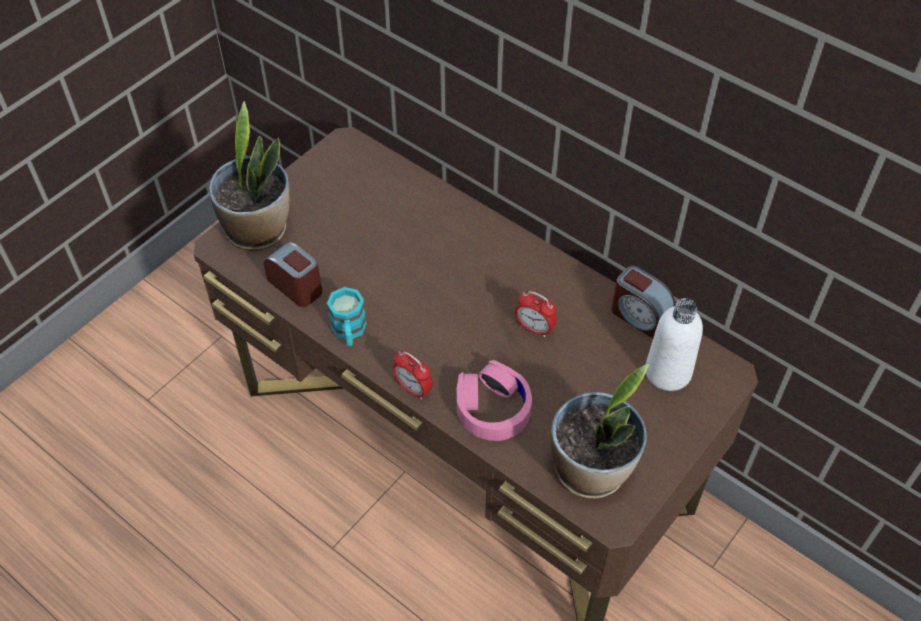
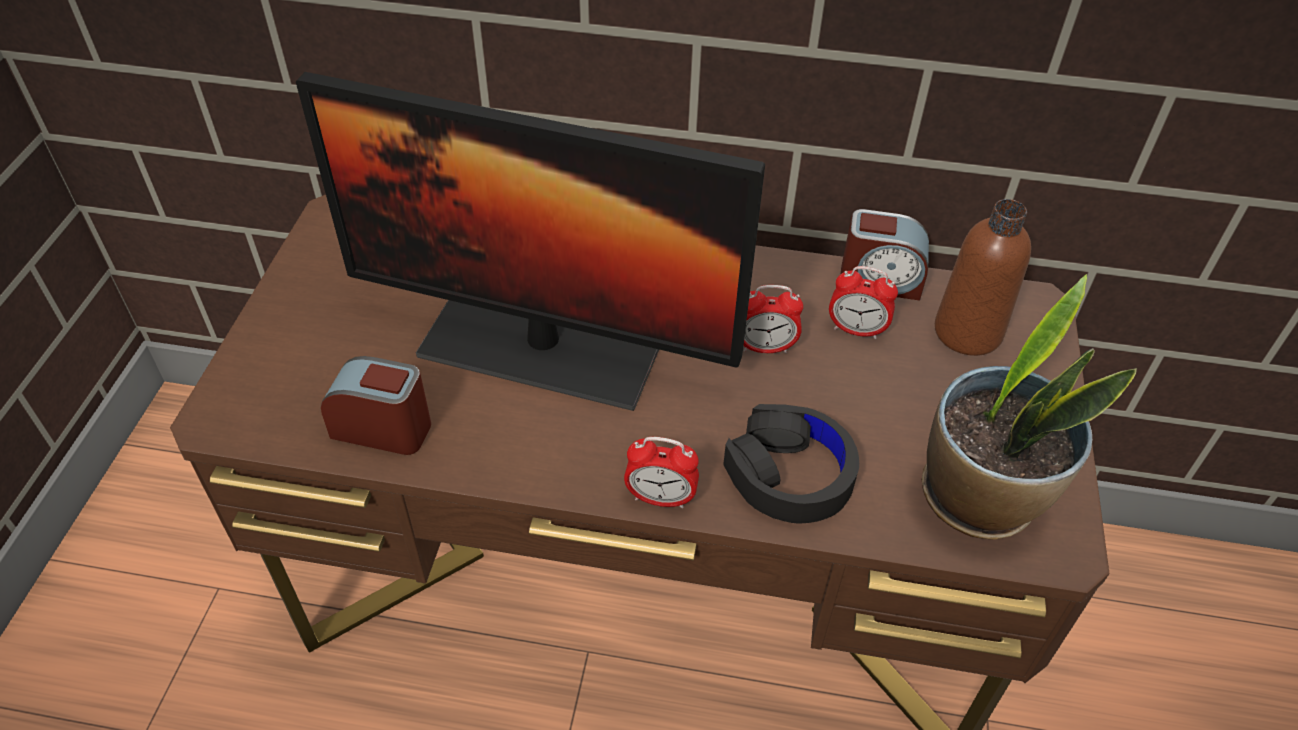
camera: 30 degrees left, 5 degrees down
(258, 230) = (270, 373): potted plant -> none
(349, 332) = (509, 459): turquoise mug -> none
(407, 274) = (541, 347): none -> monitor
(492, 407) = (789, 474): pink headphones -> black headphones
(598, 341) = (856, 330): none -> alarm clock
(668, 372) = (967, 332): white bottle -> brown bottle

